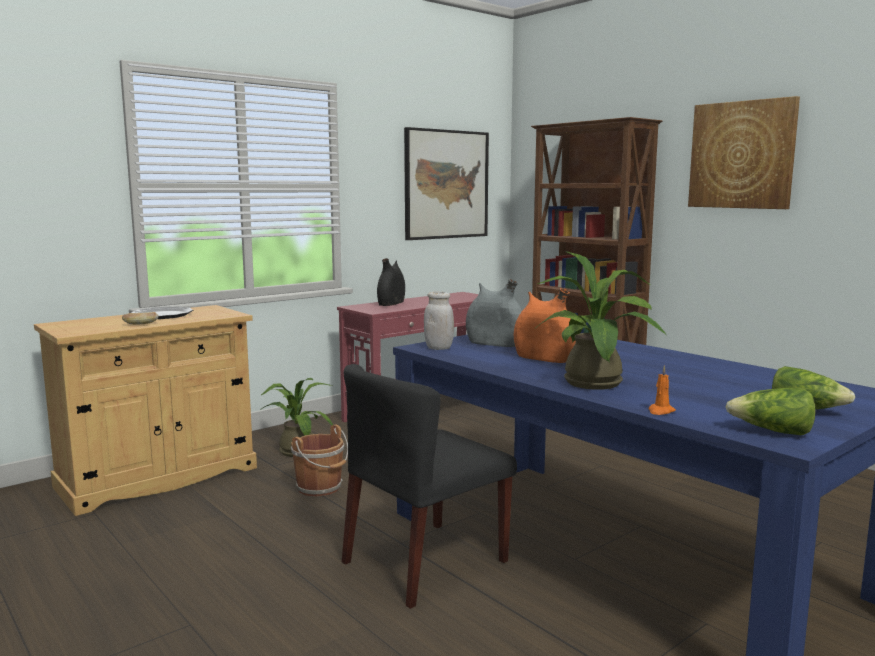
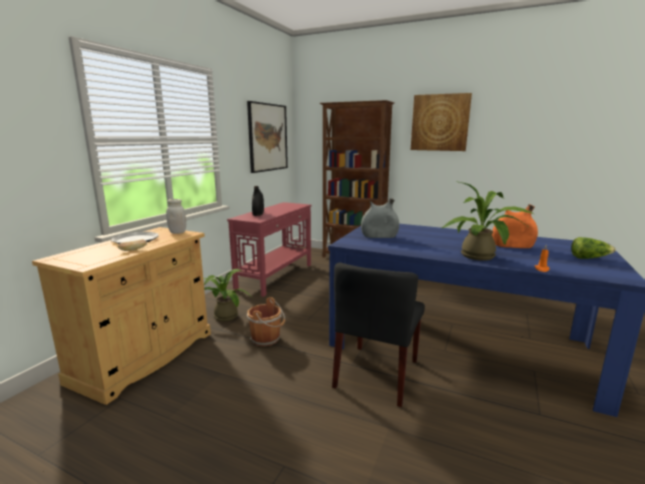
camera: 25 degrees left, 5 degrees up
(438, 348) = (356, 243): white jar -> white jar (177, 232)
(544, 359) = (423, 243): orange vase -> orange vase (512, 246)
(772, 432) = (606, 273): lettuce -> none

